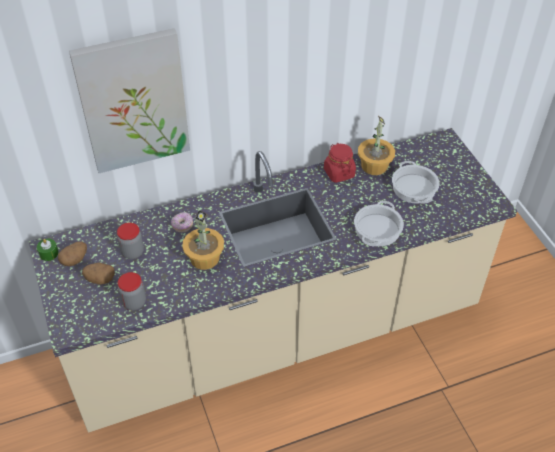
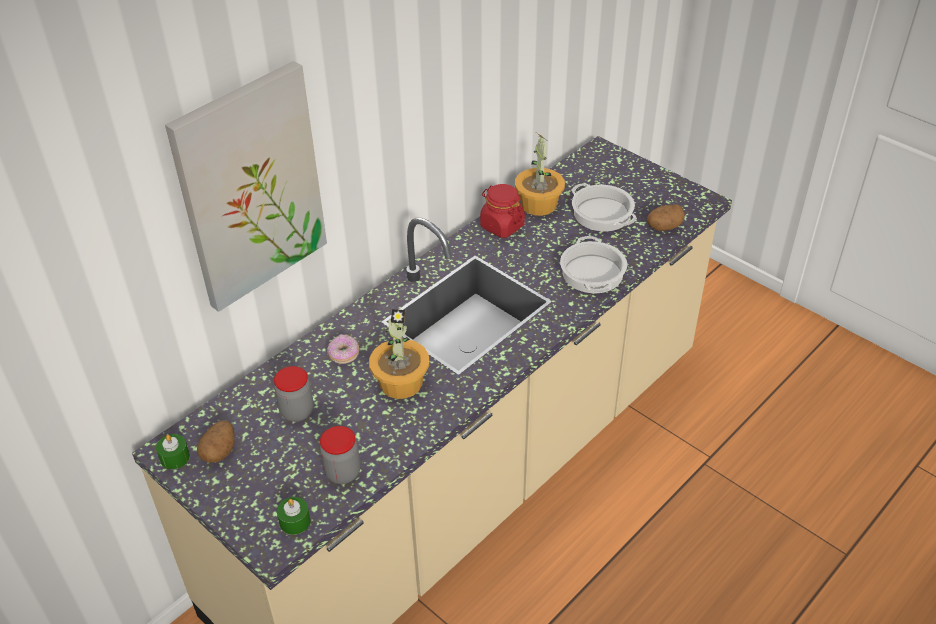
camera: 25 degrees left, 5 degrees down
(89, 321) = (295, 521): none -> green candle
(100, 279) = (274, 462): potato -> potato (664, 227)

